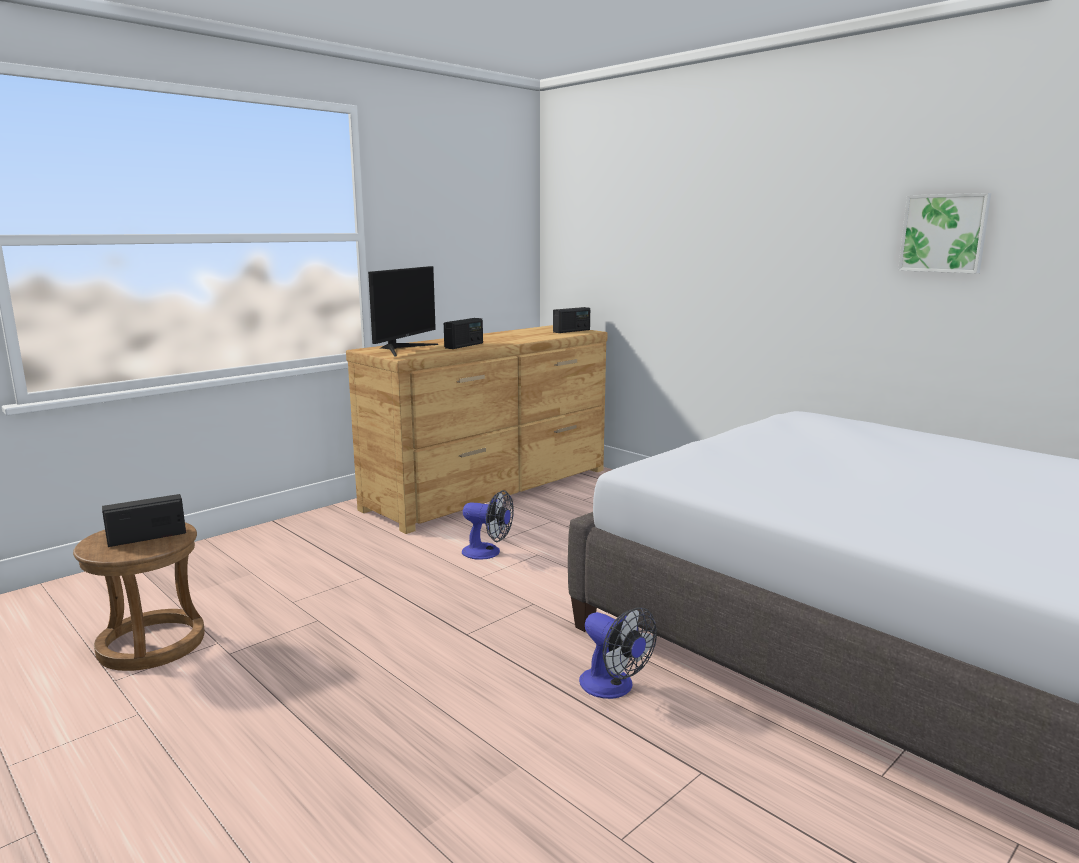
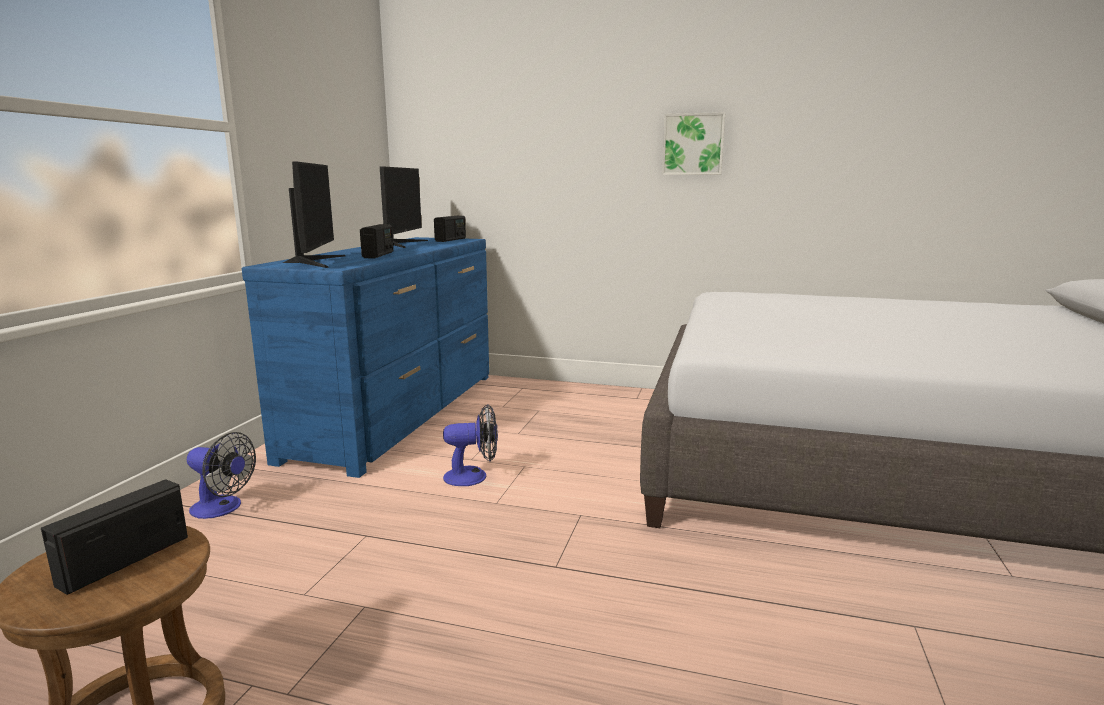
camera: 30 degrees left, 0 degrees up
(491, 489) = (400, 413): brown dresser -> blue dresser
(516, 333) = (400, 244): none -> monitor
(613, 687) = (751, 573): fan -> fan (223, 508)
(944, 233) = (816, 131): picture -> picture (693, 144)

